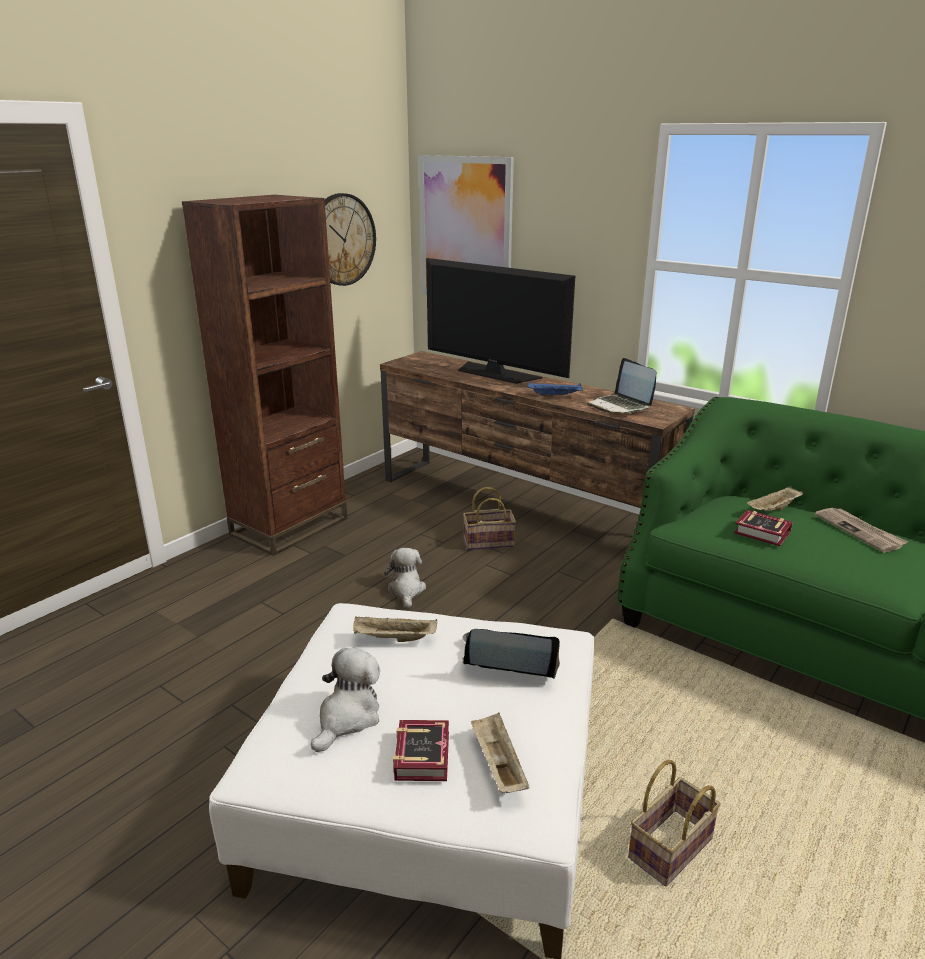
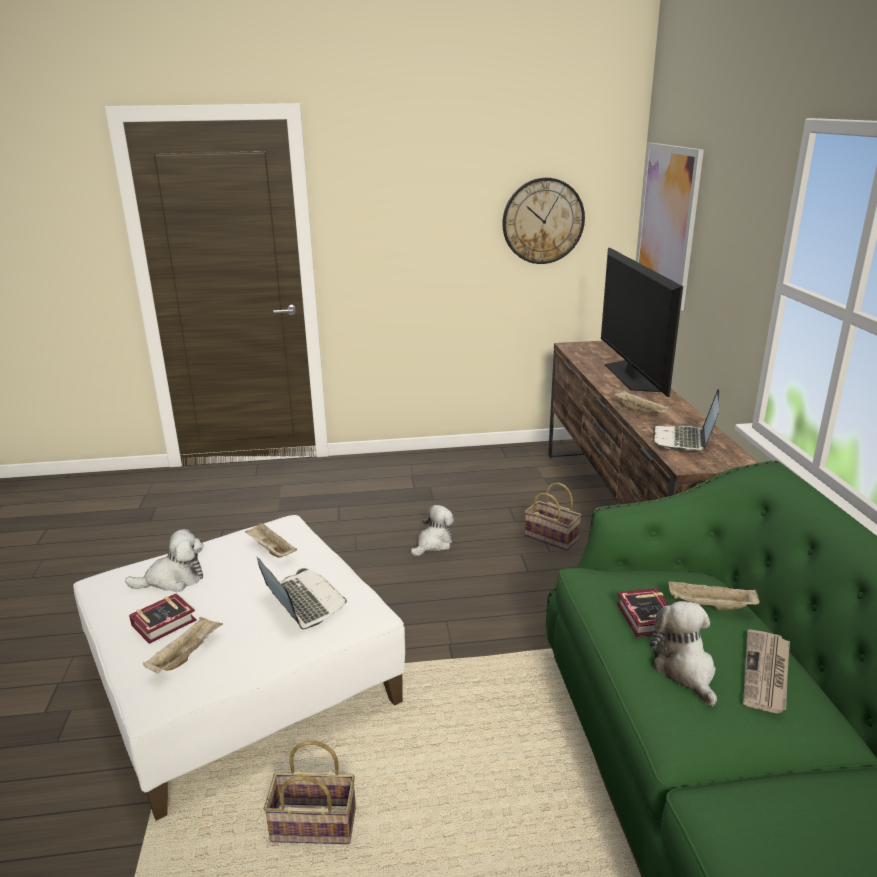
camera: 45 degrees right, 0 degrees up
(290, 526) = (429, 463): brown bookcase -> none
(555, 396) = (641, 412): blue tray -> beige tray
(829, 550) = (685, 669): none -> plush toy

